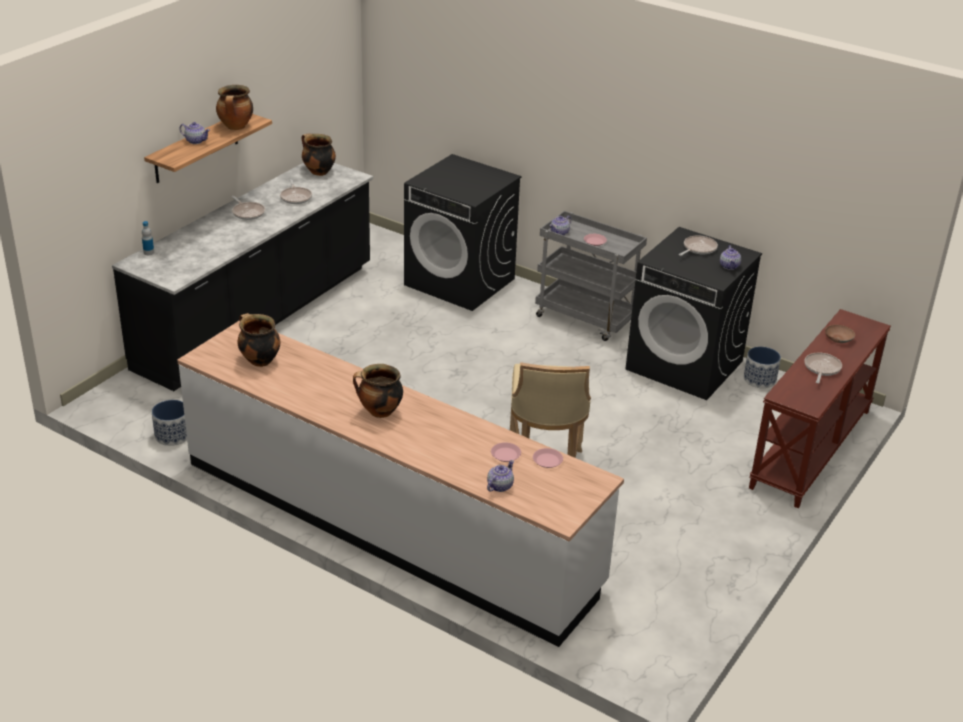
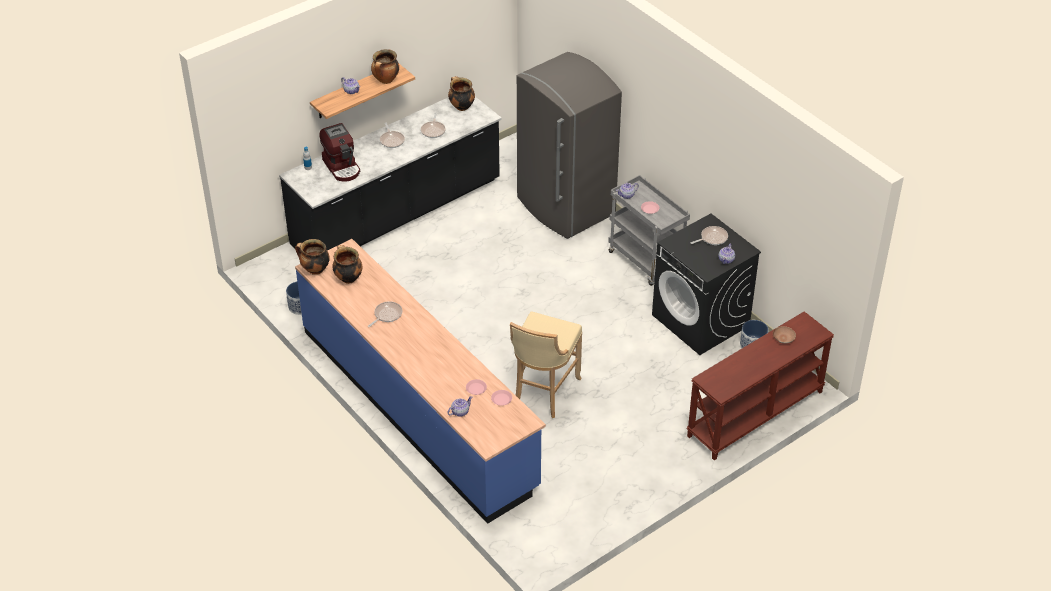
camera: 20 degrees right, 10 degrees up
(195, 246) = (342, 167): none -> coffee machine
(379, 412) = (409, 337): cooking pot -> cooking pot (314, 270)
(389, 523) = (418, 407): white counter -> blue counter
(460, 282) = (565, 207): black washing machine -> grey fridge
(821, 368) = (751, 362): frying pan -> frying pan (387, 315)

